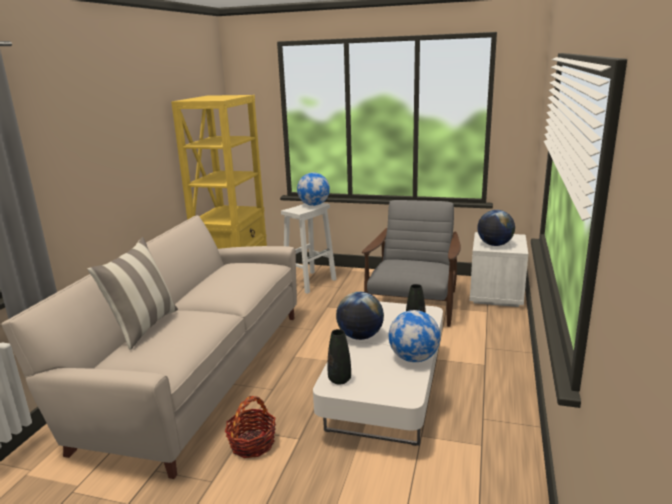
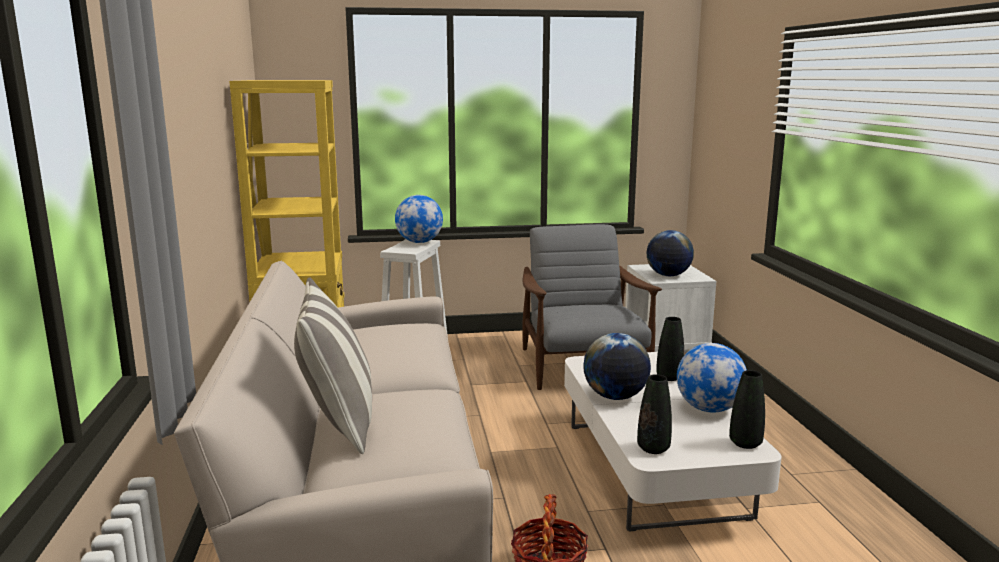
camera: 25 degrees left, 5 degrees down
(407, 390) = (745, 443): none -> black vase

